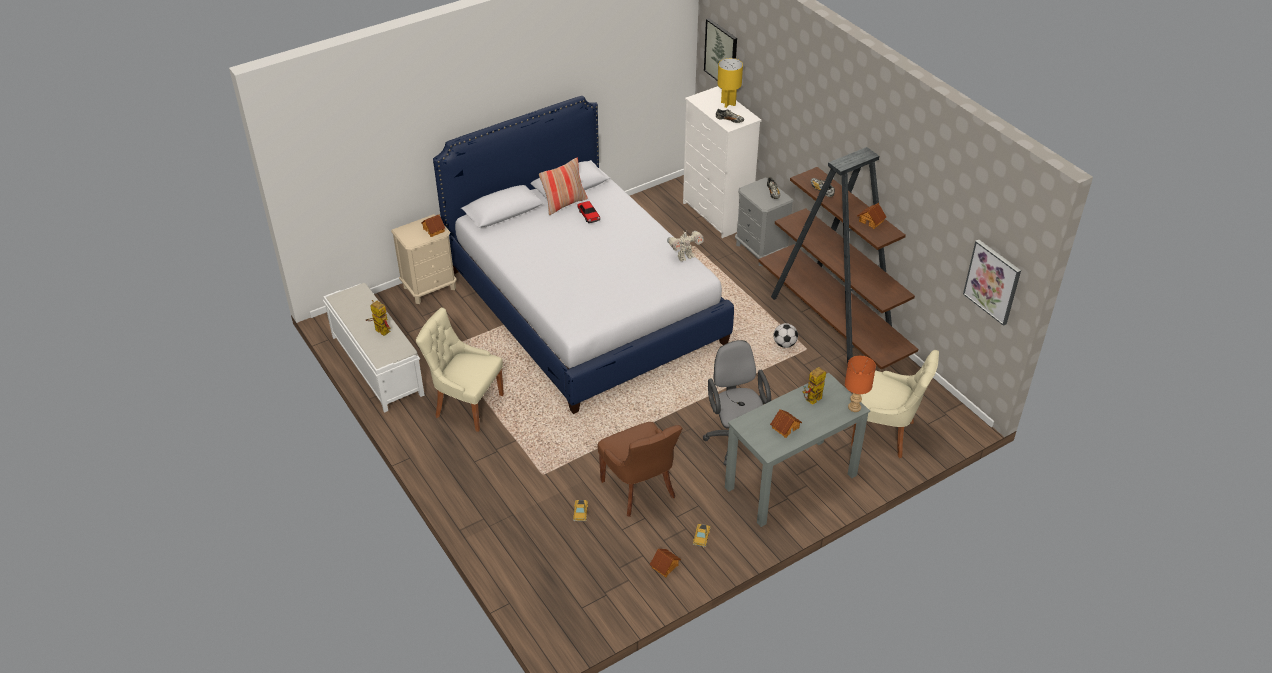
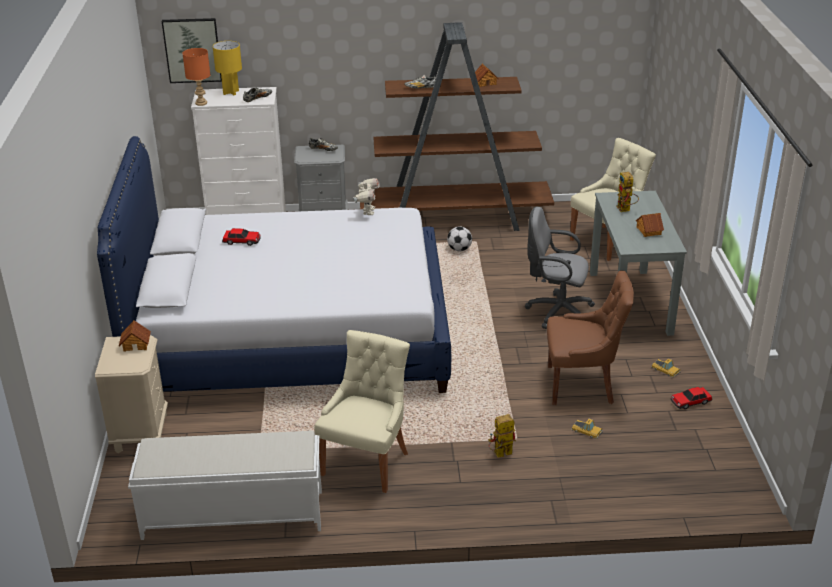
camera: 60 degrees left, 10 degrees down
(379, 330) = (246, 449): toy robot -> toy robot (500, 455)
(466, 405) = (367, 462): beige chair -> beige chair turned 150 degrees clockwise
(564, 204) = (204, 249): pillow -> none
(665, 566) = (690, 402): toy house -> toy car
(854, 407) = (646, 195): orange table lamp -> orange table lamp (200, 103)
(992, 281) = (611, 63): picture -> none

